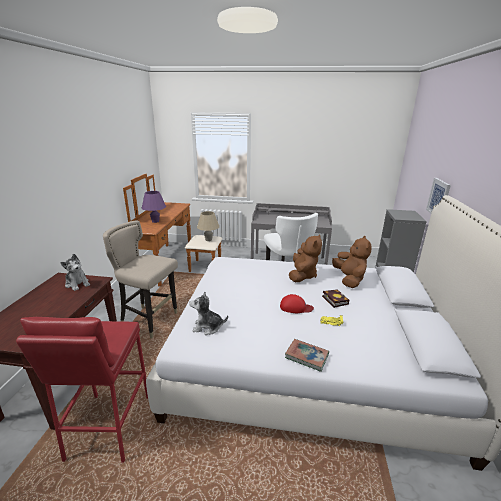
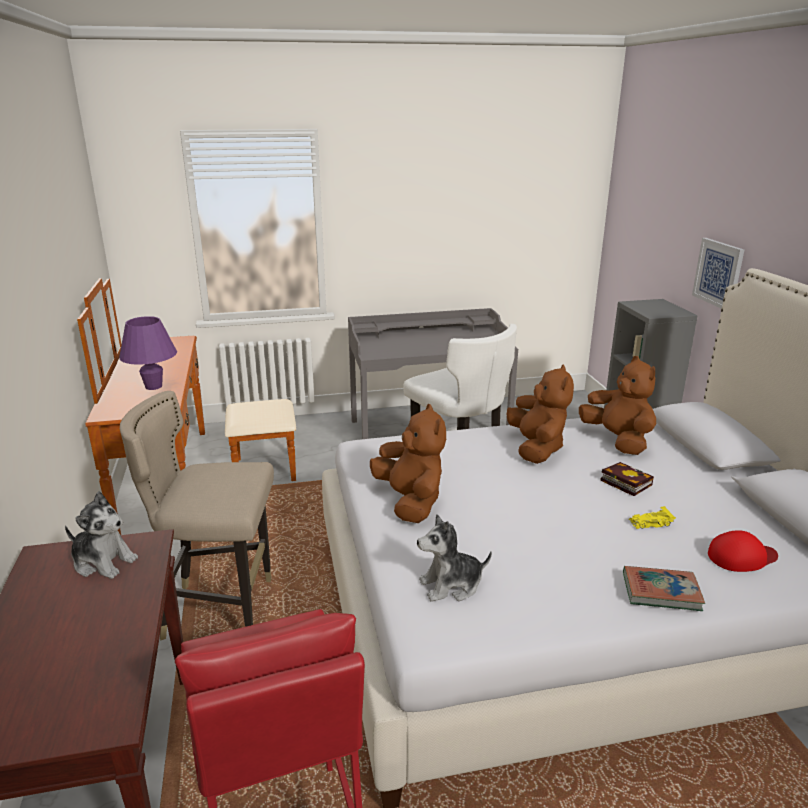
camera: 20 degrees left, 0 degrees up
(208, 239) = (271, 409): beige table lamp -> none
(222, 287) = (410, 502): none -> brown plush toy
(295, 307) = (574, 510): red cap -> red cap (741, 557)

